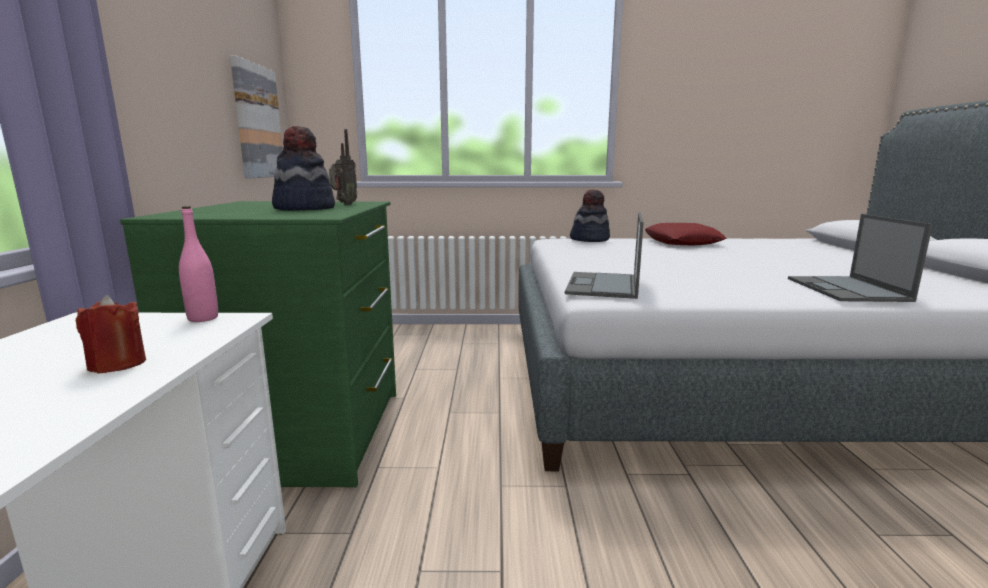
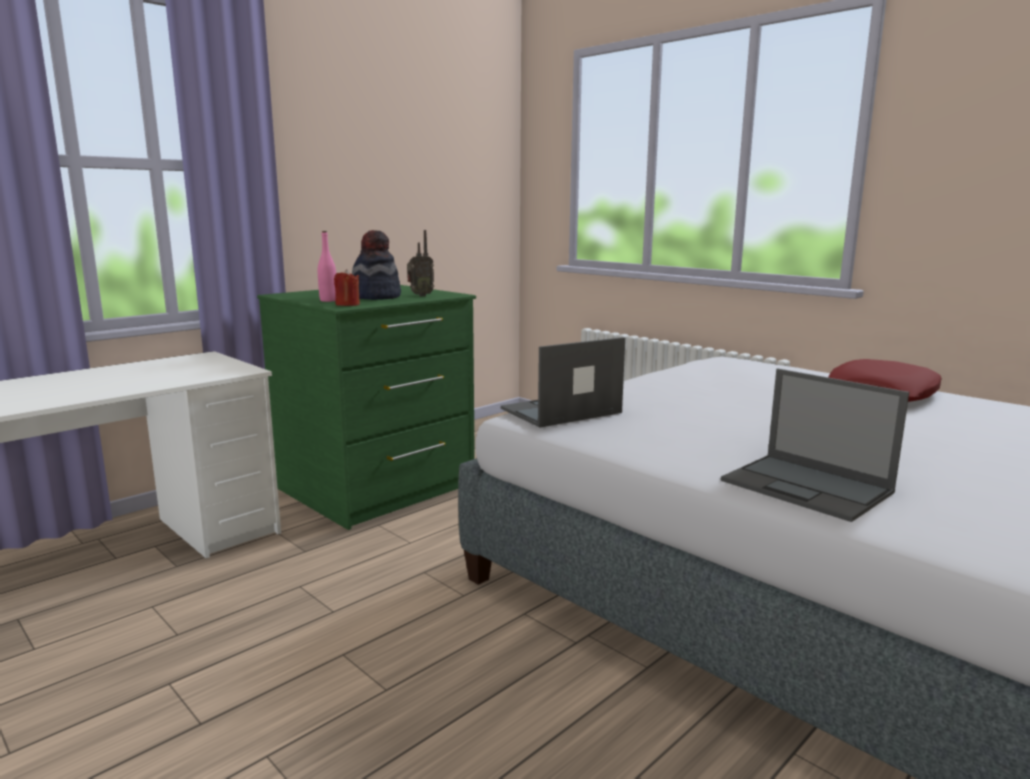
camera: 45 degrees right, 0 degrees up
(117, 364) = (157, 379): red candle -> red candle (347, 304)
(203, 318) = (239, 366): pink bottle -> pink bottle (328, 300)
(257, 122) = (463, 207): picture -> none
(590, 239) = (752, 366): hat -> none
(847, 290) = (808, 487): laptop -> laptop turned 90 degrees counterclockwise

